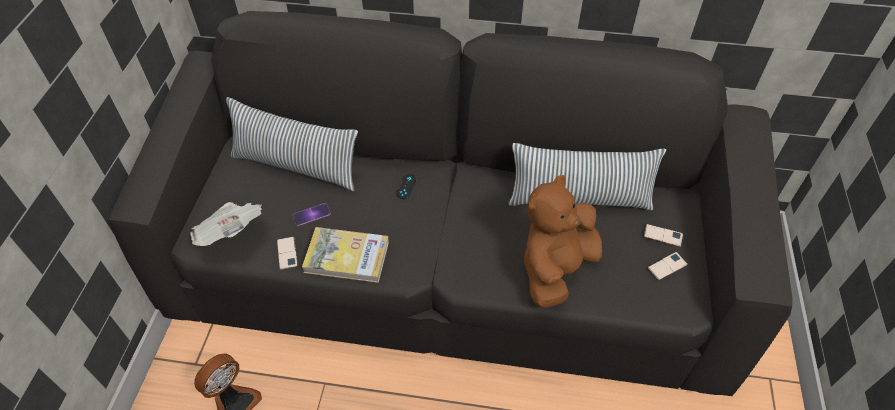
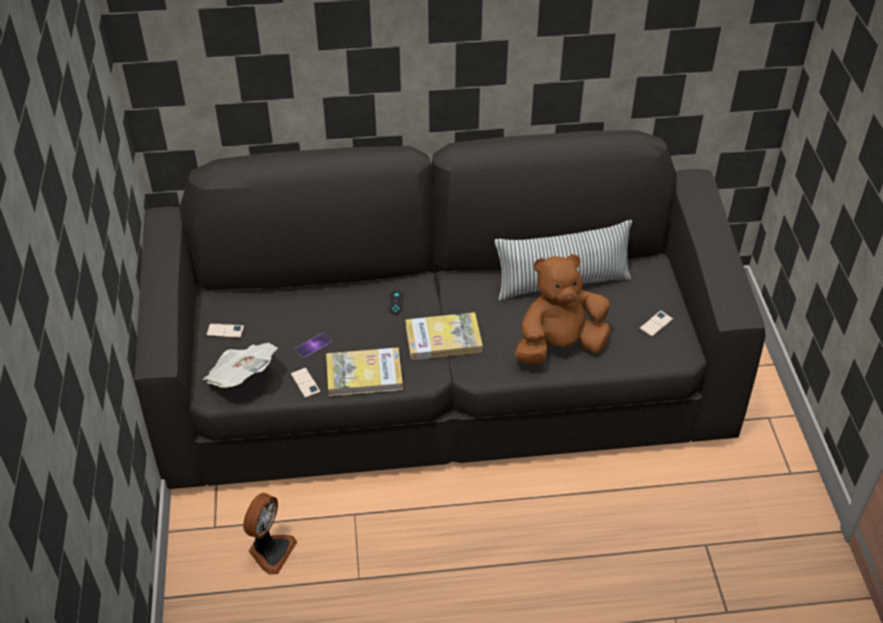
camera: 15 degrees left, 5 degrees down
(296, 166) = (278, 305): pillow -> none
(438, 235) = (443, 339): none -> book
(555, 269) = (559, 346): brown plush toy -> brown plush toy turned 45 degrees clockwise
(663, 235) = (645, 299): phone -> phone (225, 331)

